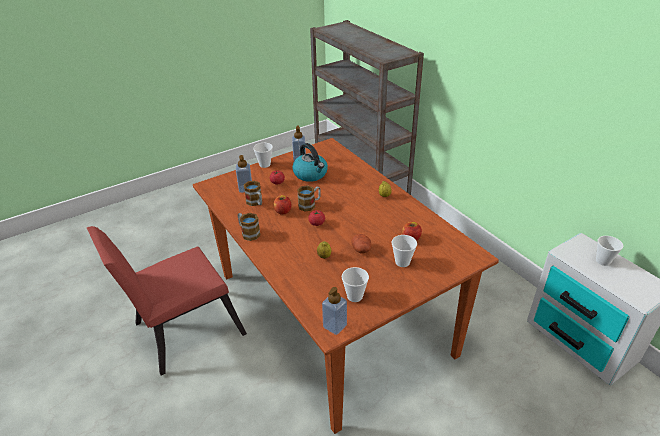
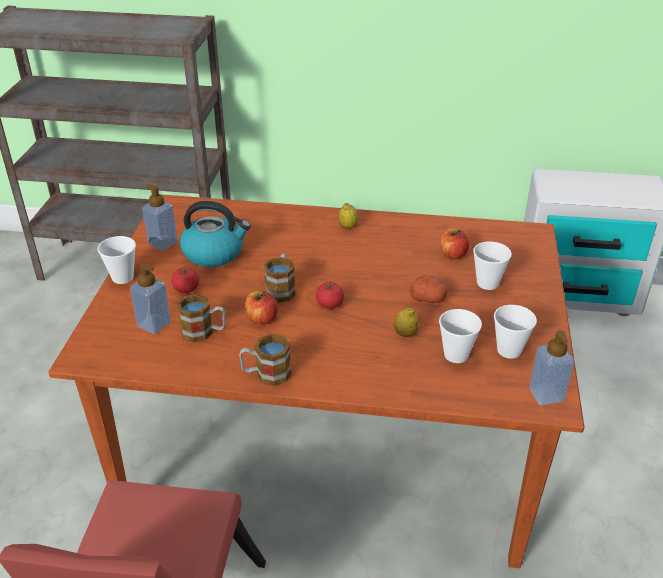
camera: 50 degrees left, 0 degrees up
(603, 261) = (587, 183): cup -> cup (456, 355)

